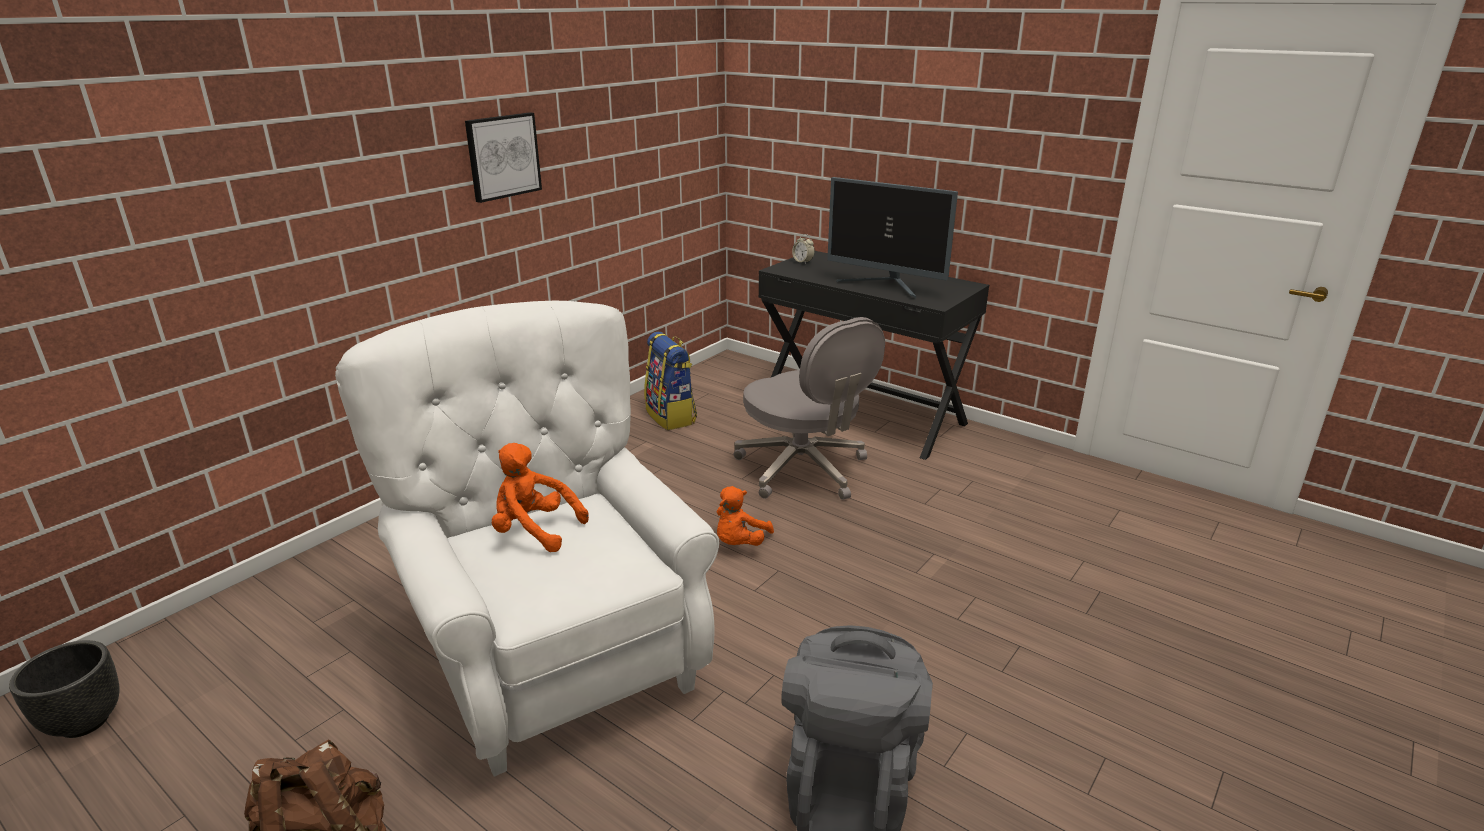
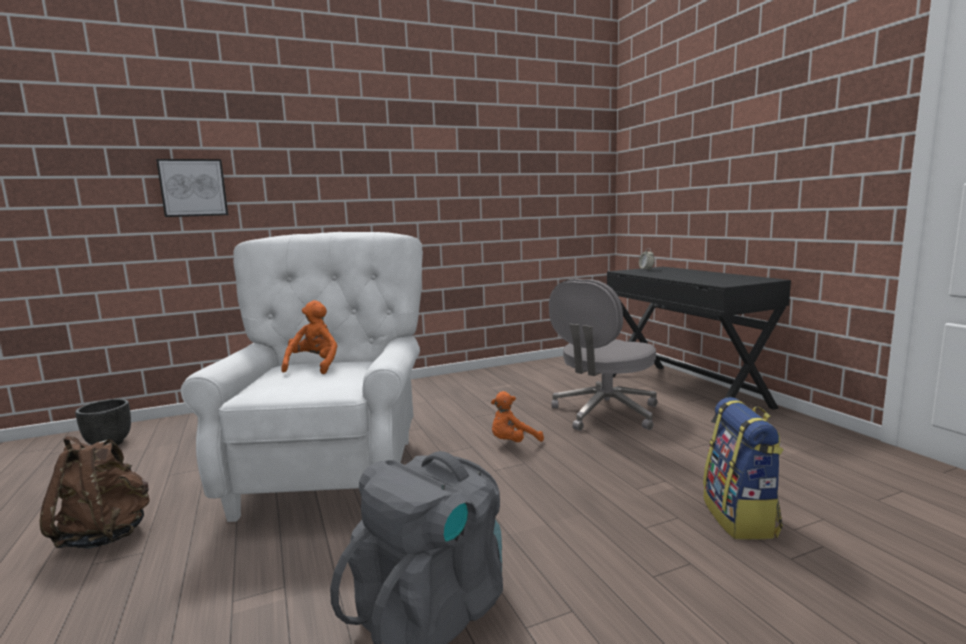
camera: 30 degrees right, 15 degrees down
(503, 156) = (435, 185): picture -> picture (193, 188)
(534, 531) = (314, 366): orange plush toy -> orange plush toy turned 45 degrees clockwise
(671, 416) = (539, 374): backpack -> backpack (741, 518)
(804, 470) = (604, 413): grey office chair -> grey office chair turned 45 degrees clockwise
(886, 285) = (694, 277): monitor -> none

